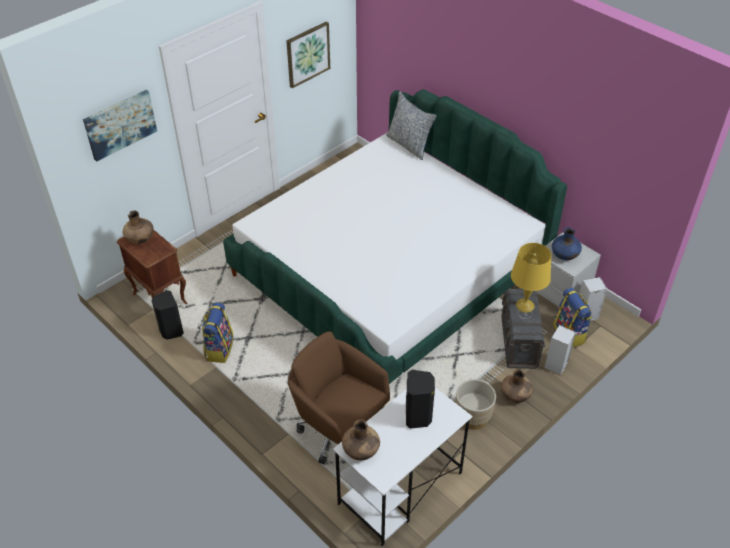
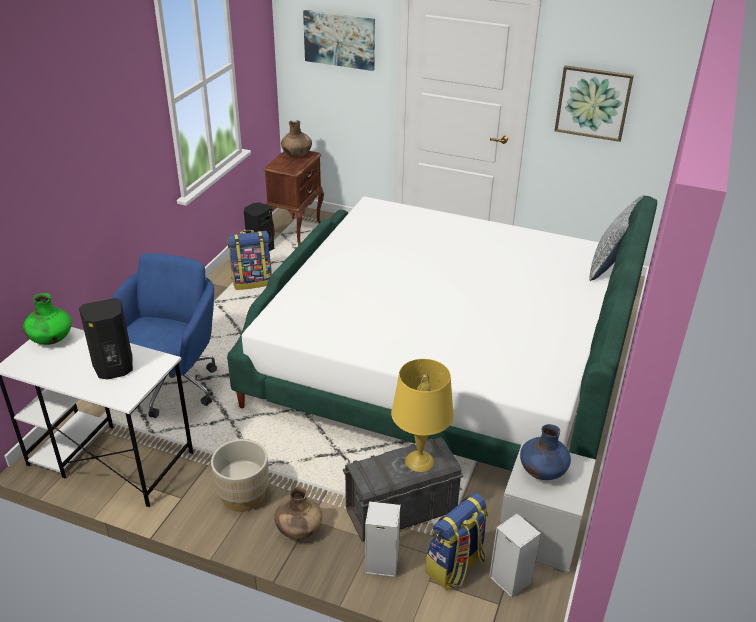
camera: 65 degrees right, 10 degrees down
(340, 434) = (172, 391): brown office chair -> blue office chair
(361, 451) = (51, 340): brown vase -> green vase

